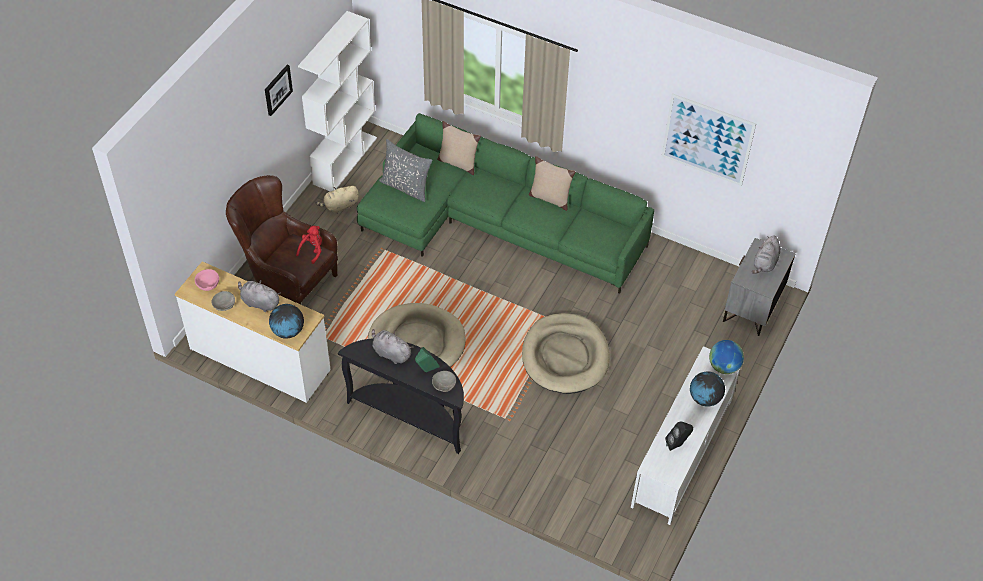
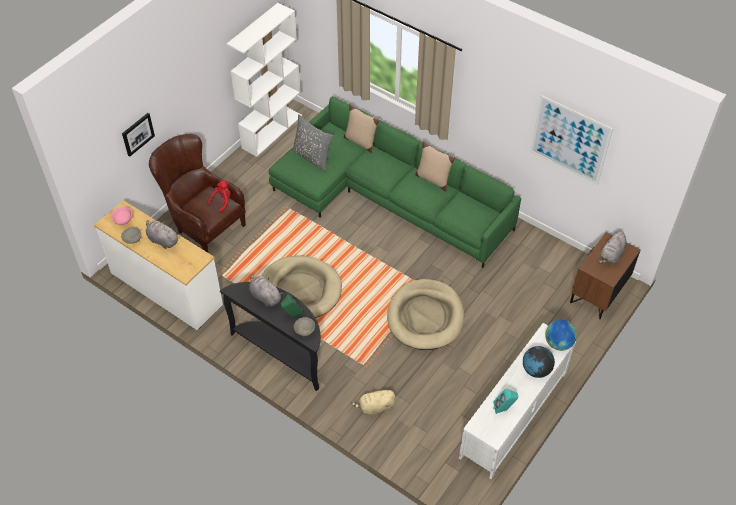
camera: 10 degrees right, 0 degrees up
(277, 89) = (206, 62): picture -> picture (137, 134)
(288, 331) = (180, 267): globe -> none
(340, 206) = (260, 168): beige plush toy -> beige plush toy (375, 407)
(677, 445) = (504, 409): black speaker -> turquoise speaker
(752, 307) = (598, 293): grey nightstand -> brown nightstand

